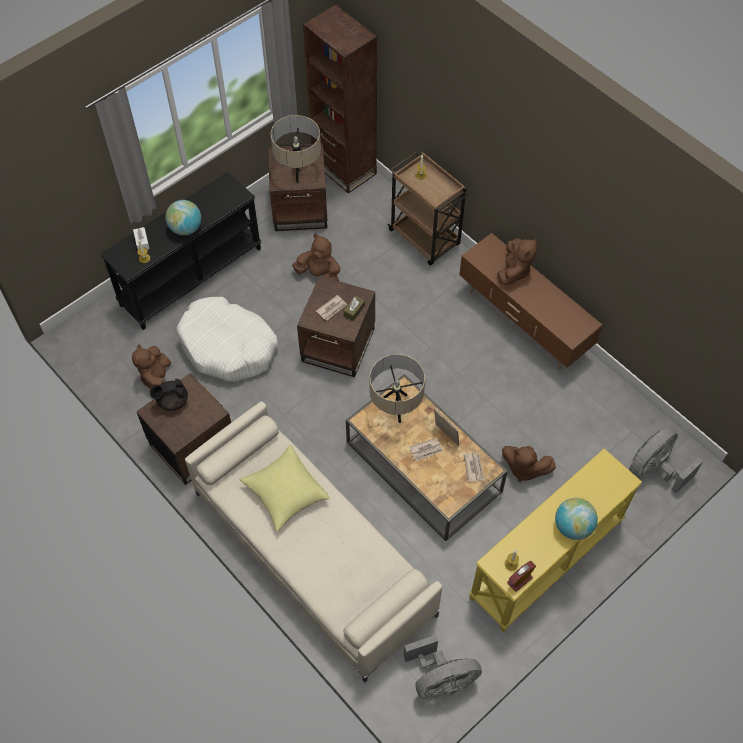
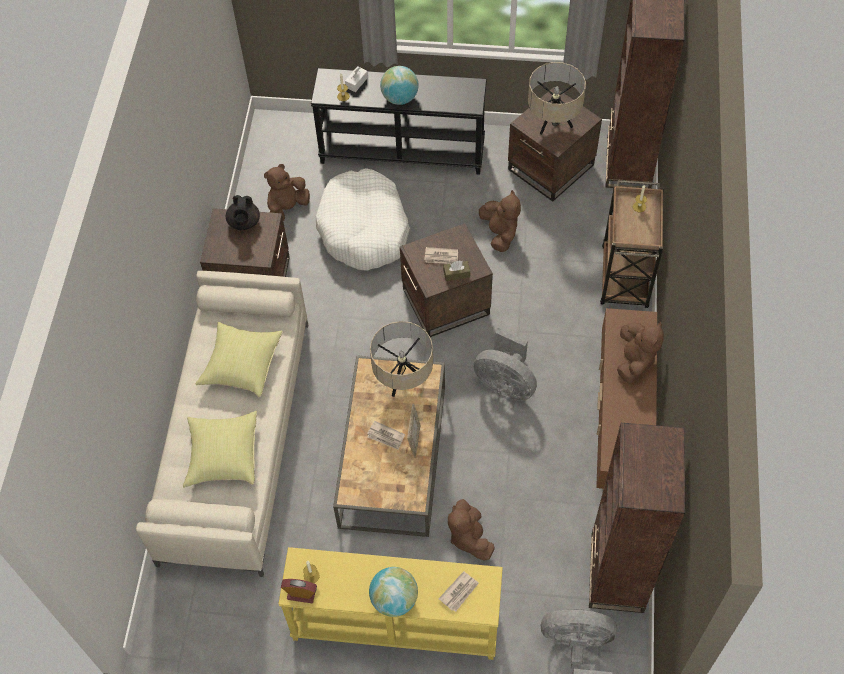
camera: 50 degrees right, 0 degrees up
(172, 401) = (244, 223): black teapot -> black teapot turned 120 degrees counterclockwise
(346, 559) = (223, 455): none -> yellow pillow
(441, 680) = (207, 624): grey fan -> grey fan (505, 383)
(474, 467) = (405, 486): newspaper -> newspaper (459, 592)
(514, 271) = (635, 360): brown plush toy -> brown plush toy turned 60 degrees counterclockwise
(622, 408) = (616, 573): none -> brown bookcase

